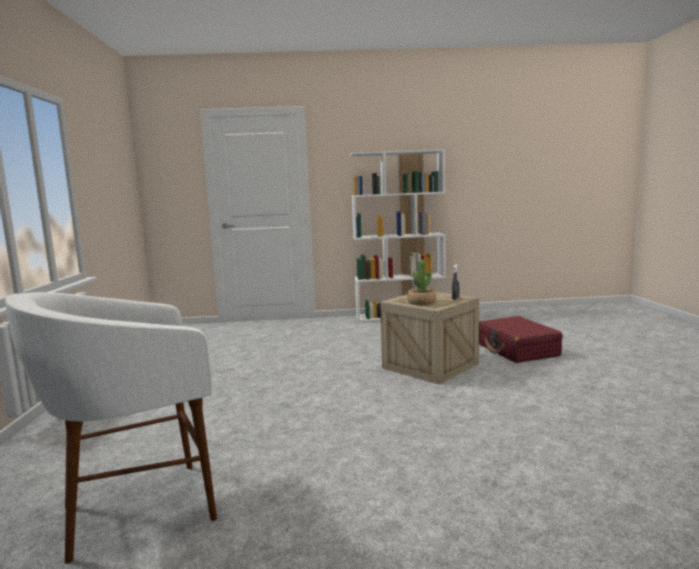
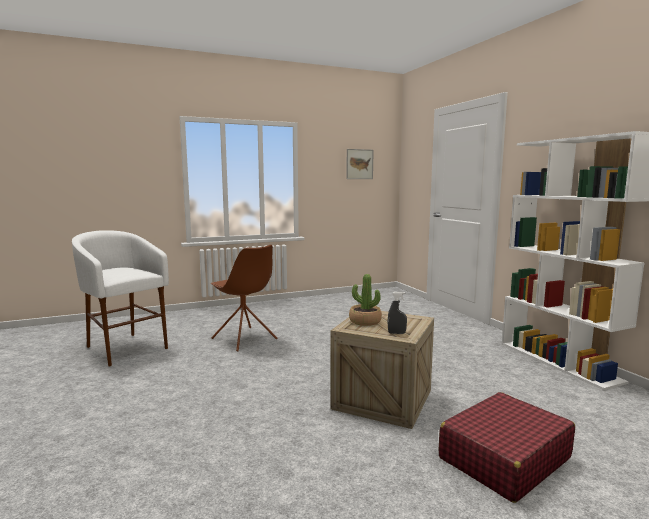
camera: 70 degrees right, 0 degrees up
(114, 169) = (359, 164): none -> picture
(224, 410) = (245, 339): none -> brown chair

